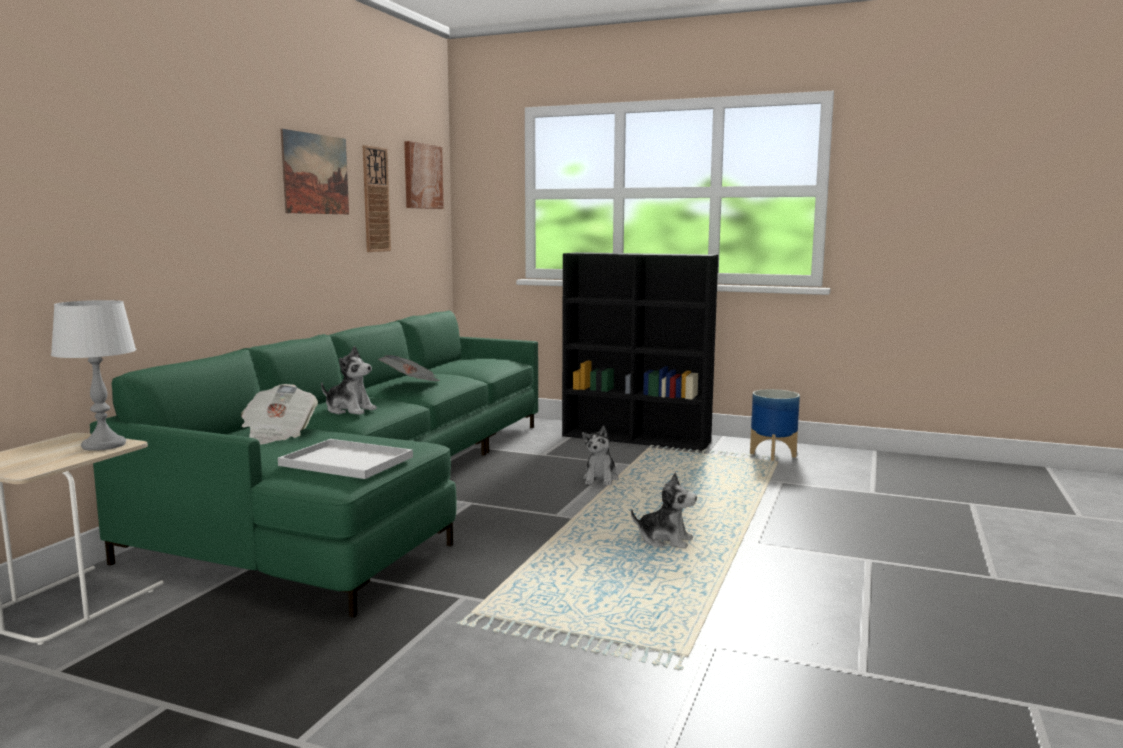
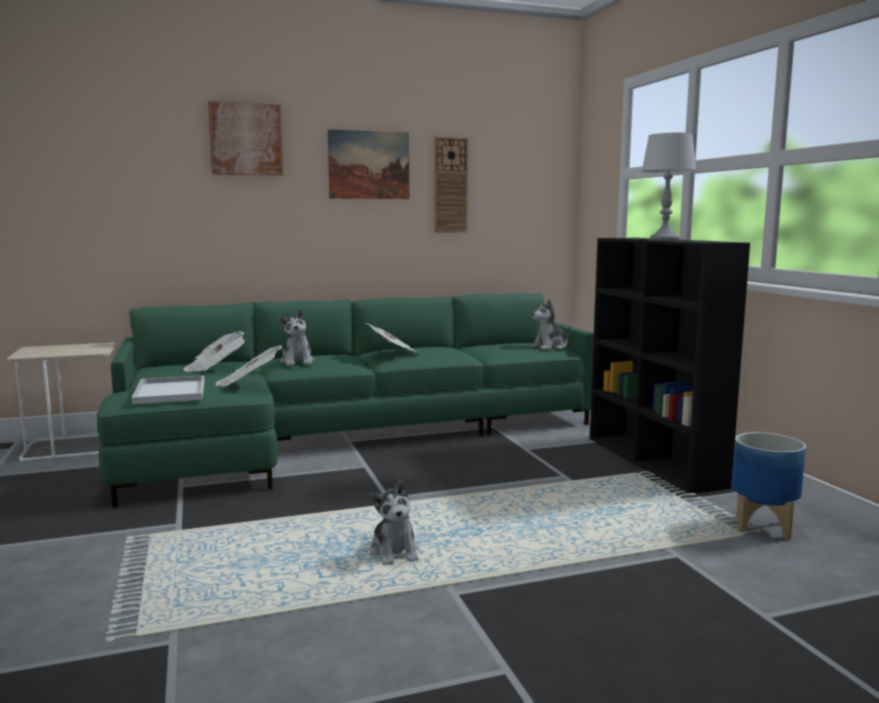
camera: 50 degrees right, 0 degrees up
(103, 445) = (89, 350): grey table lamp -> grey table lamp (664, 239)
(390, 437) = (248, 384): none -> newspaper
(422, 176) = (526, 161): picture -> picture (246, 139)
(600, 479) = (506, 484): plush toy -> plush toy (550, 347)

